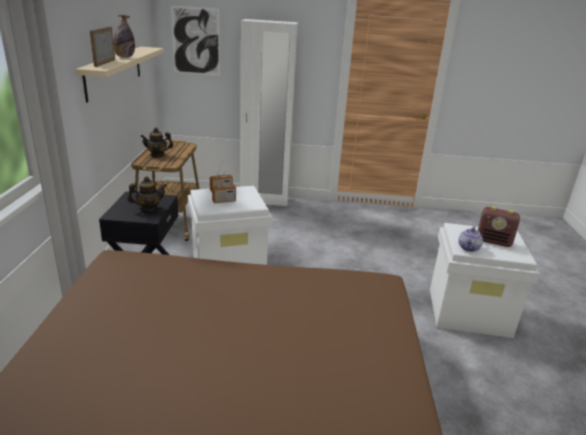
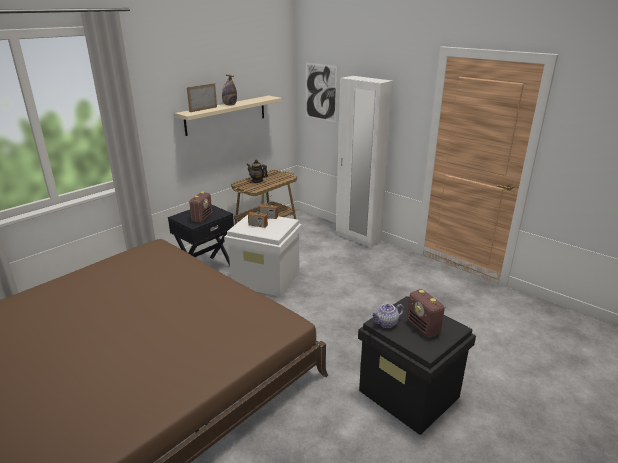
camera: 40 degrees right, 0 degrees up
(148, 209) = (202, 218): teapot -> radio
(469, 312) = (410, 394): white storage box -> black storage box

